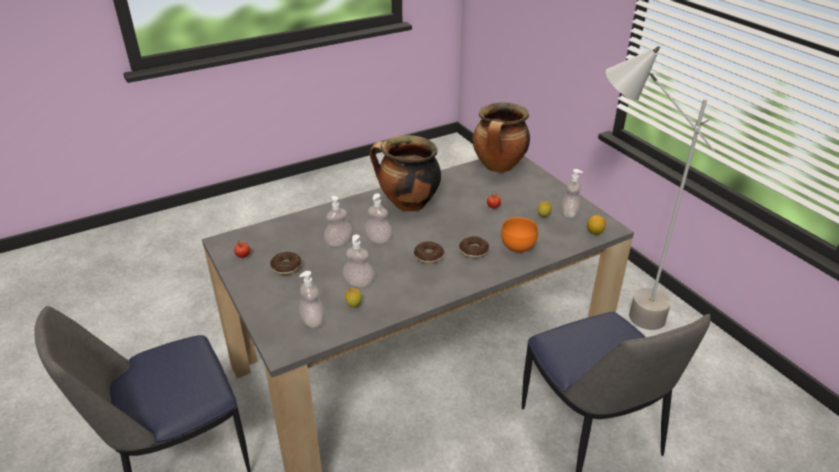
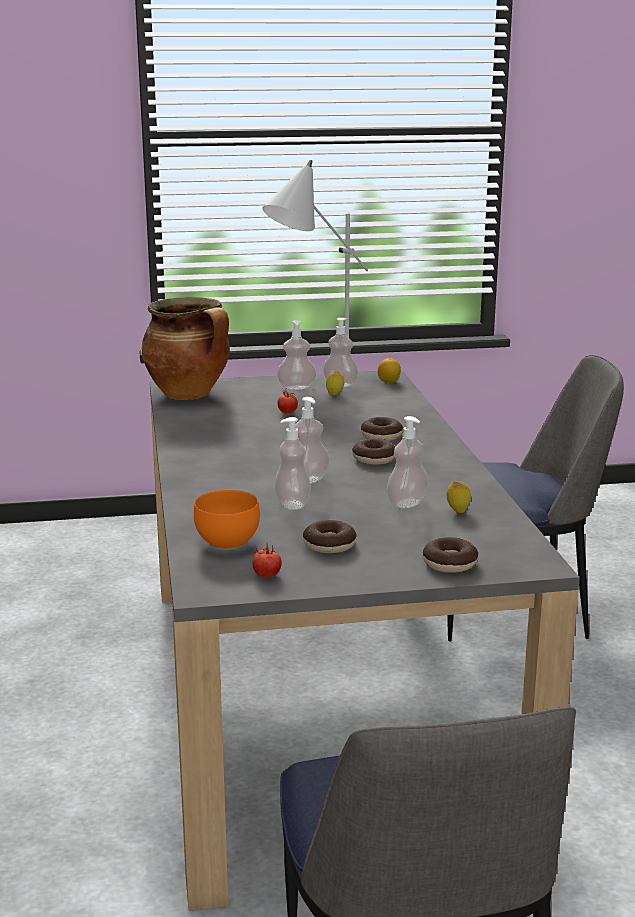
camera: 70 degrees left, 15 degrees down
(274, 315) = (450, 563): none -> donut
(313, 321) = (479, 540): soap dispenser -> soap dispenser (296, 387)
(407, 204) = (229, 453): cooking pot -> none
(518, 247) = (391, 416): orange bowl -> orange bowl (230, 542)

